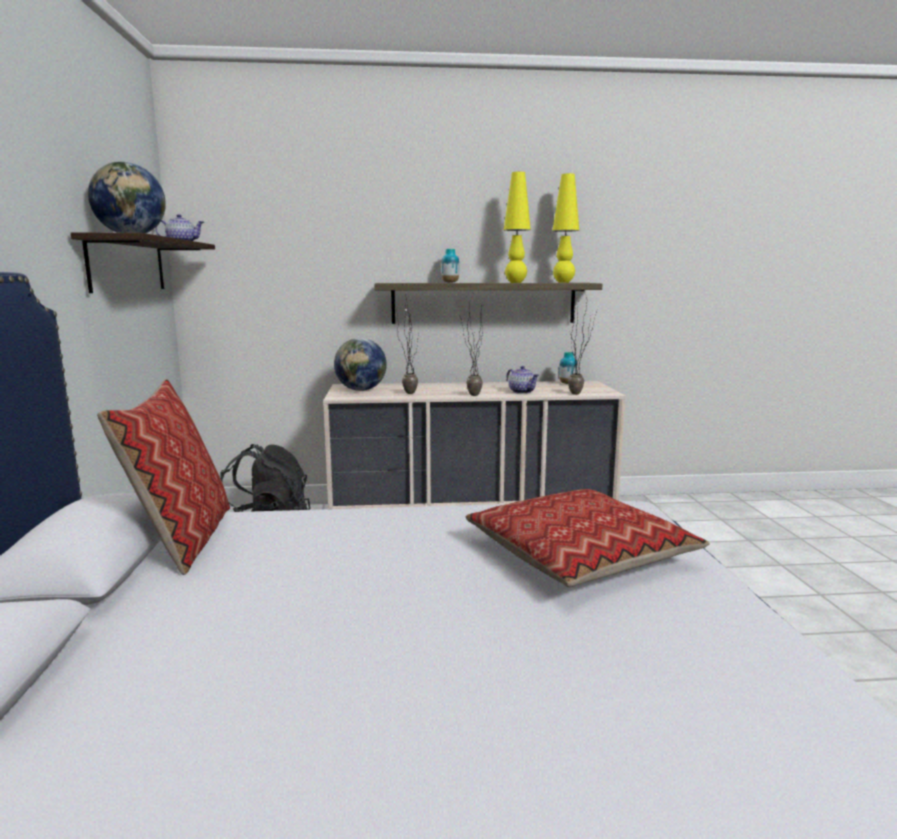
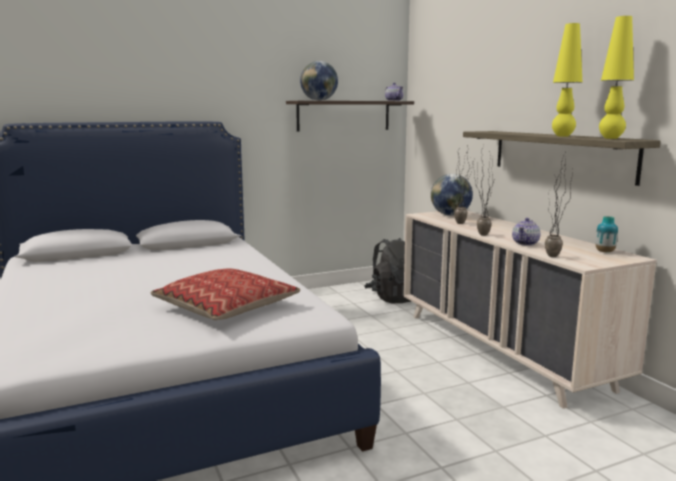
camera: 70 degrees right, 0 degrees up
(182, 539) = (212, 247): pillow -> none
(450, 282) = (527, 133): vase -> none

